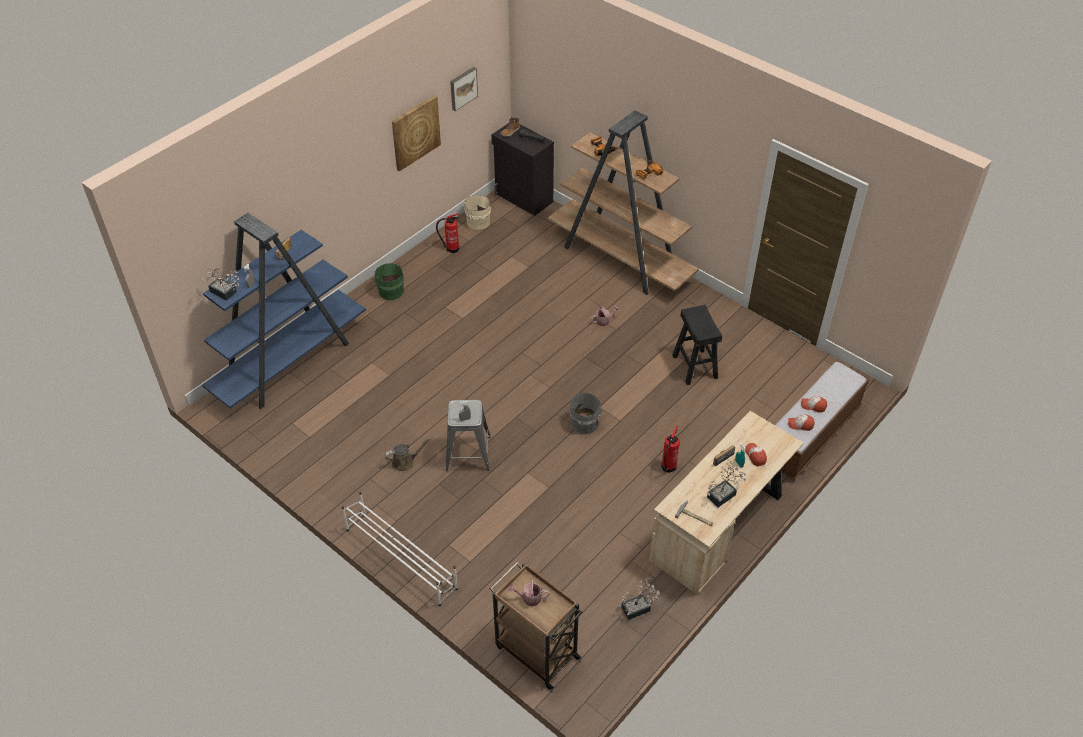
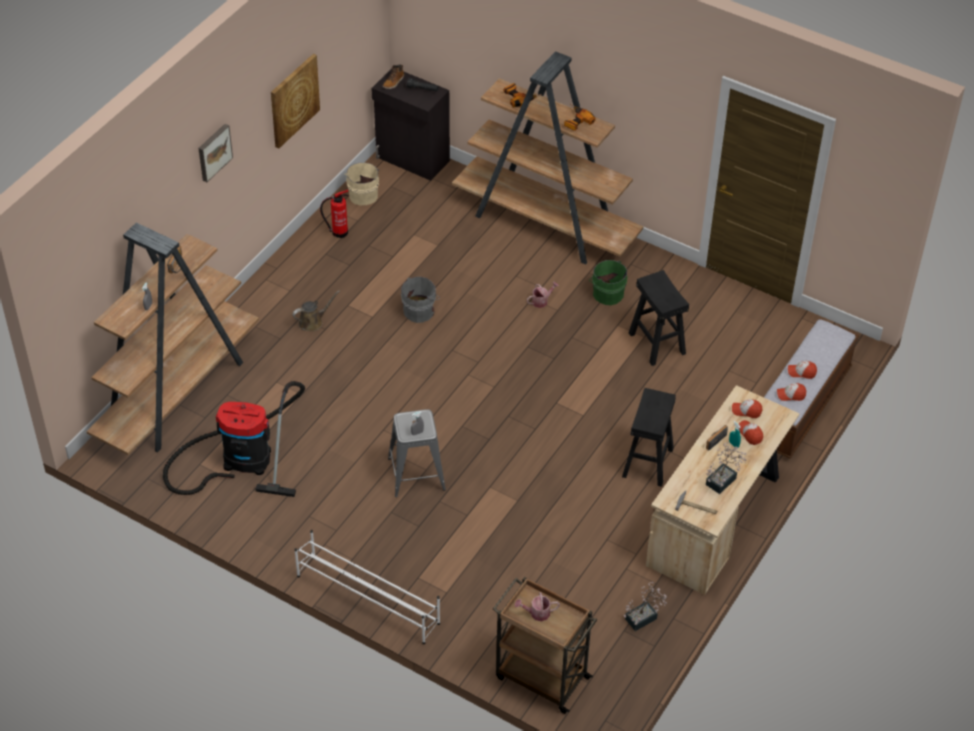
camera: 10 degrees left, 0 degrees up
(225, 293) = (120, 319): potted plant -> none
(290, 362) = (178, 392): blue bookcase -> brown bookcase
(326, 423) = (241, 459): none -> vacuum cleaner
(390, 290) = (276, 292): green bucket -> green bucket (607, 293)
(405, 462) = (346, 492): brown watering can -> brown watering can (313, 322)
(462, 88) = (341, 39): picture -> picture (213, 152)
(586, 423) = (544, 422): grey bucket -> grey bucket (420, 310)
(667, 467) = (647, 462): fire extinguisher -> black stool
(755, 434) = (746, 411): none -> cap

